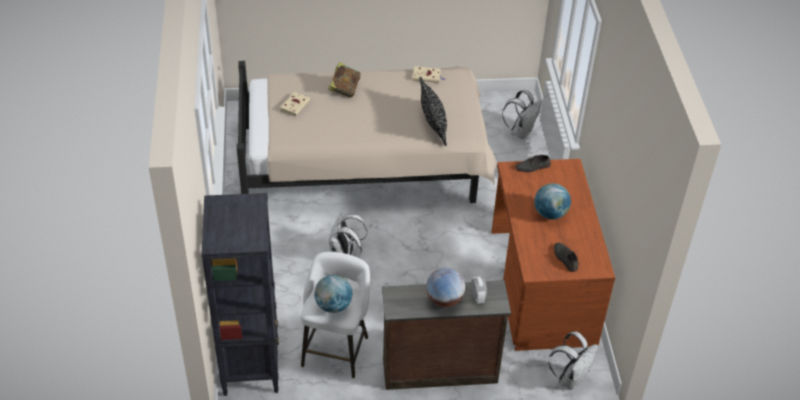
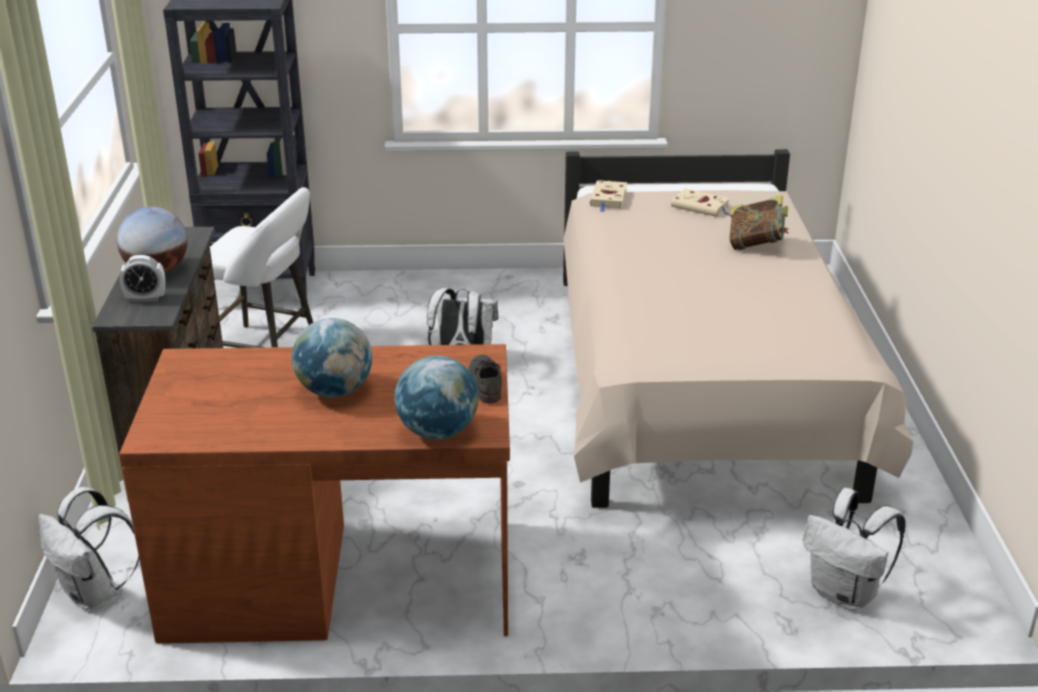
camera: 95 degrees right, 15 degrees down
(333, 305) = (241, 241): globe -> globe (438, 432)
(427, 76) = (826, 324): beige book -> beige book (608, 199)
(433, 124) = (669, 324): black pillow -> none
(565, 258) = (200, 397): grey shoe -> none

